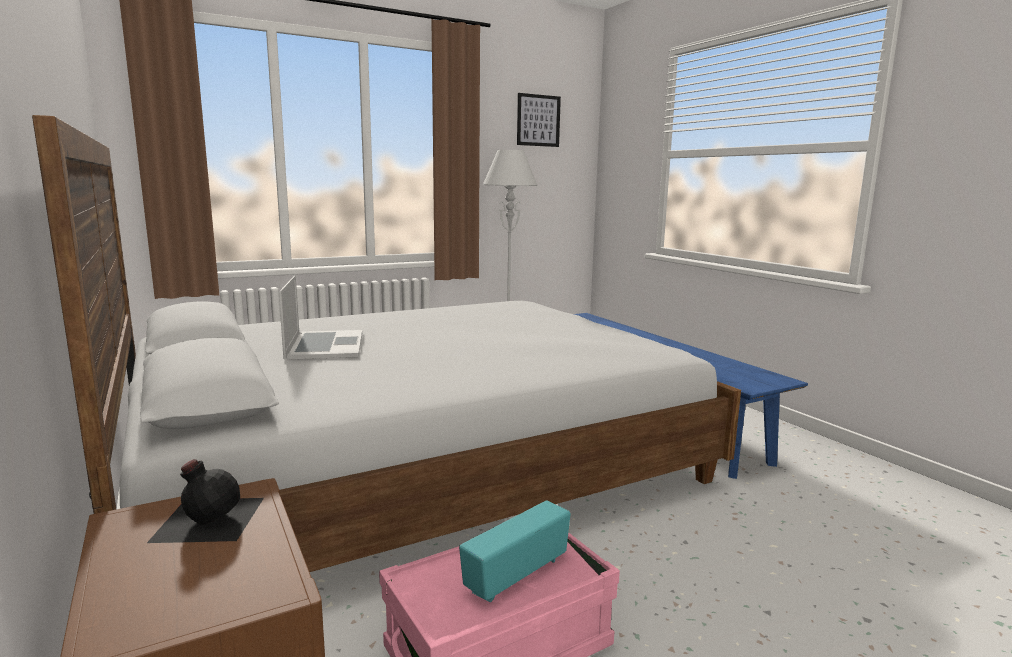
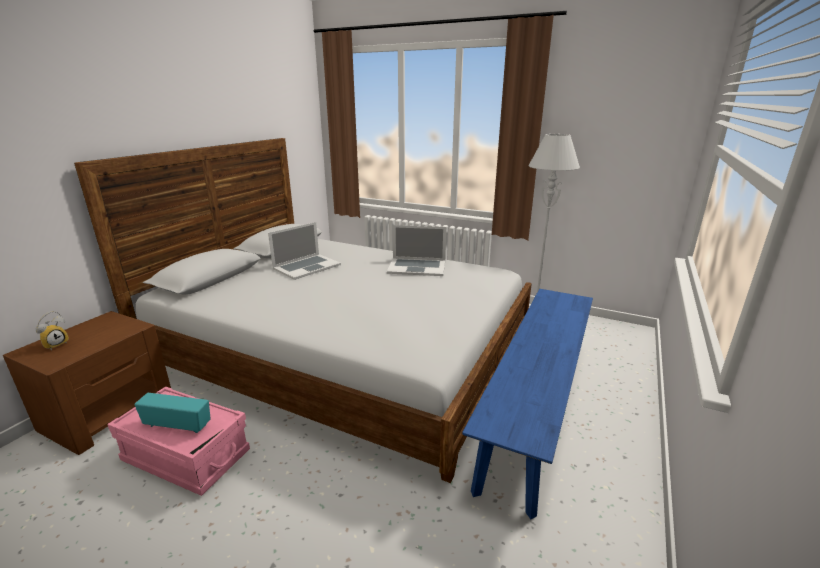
camera: 55 degrees right, 10 degrees up
(158, 588) = (56, 344): none -> alarm clock
(208, 518) = (111, 329): black bottle -> none
(449, 315) = (417, 267): none -> laptop
(538, 120) = (623, 100): picture -> none

